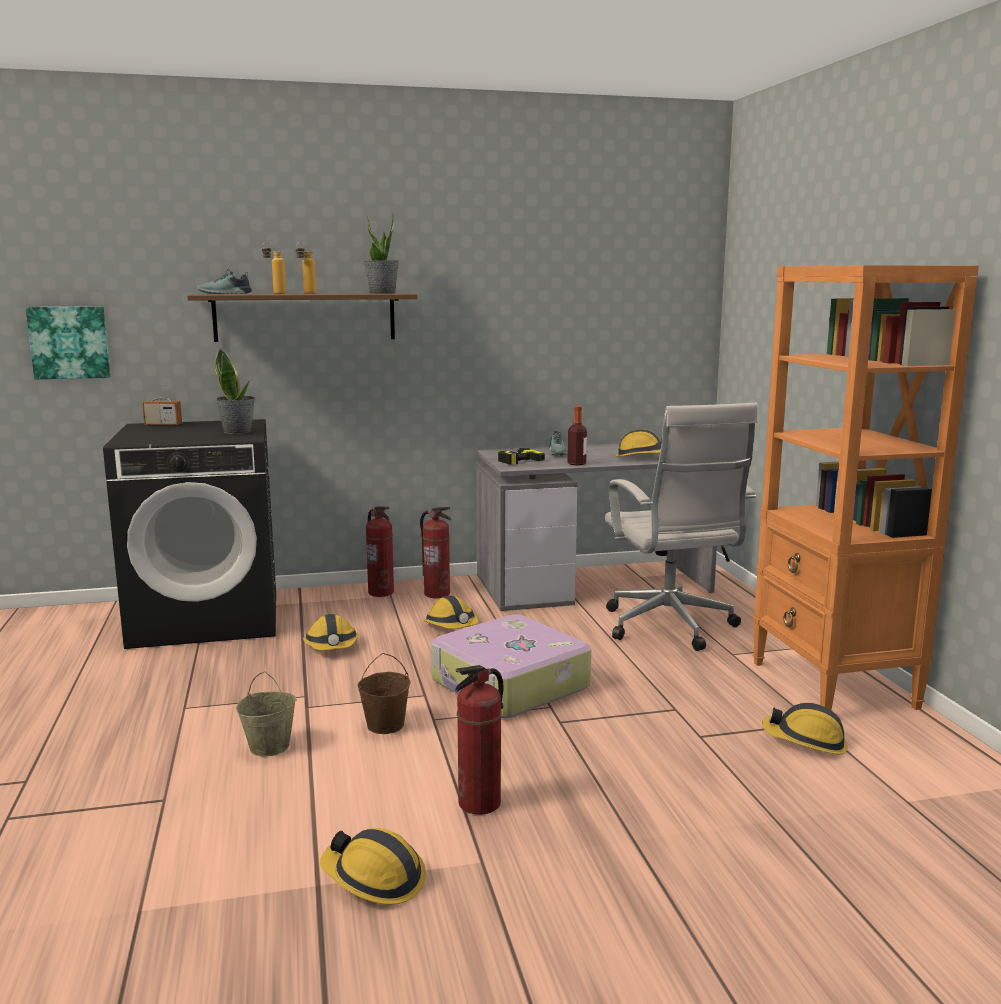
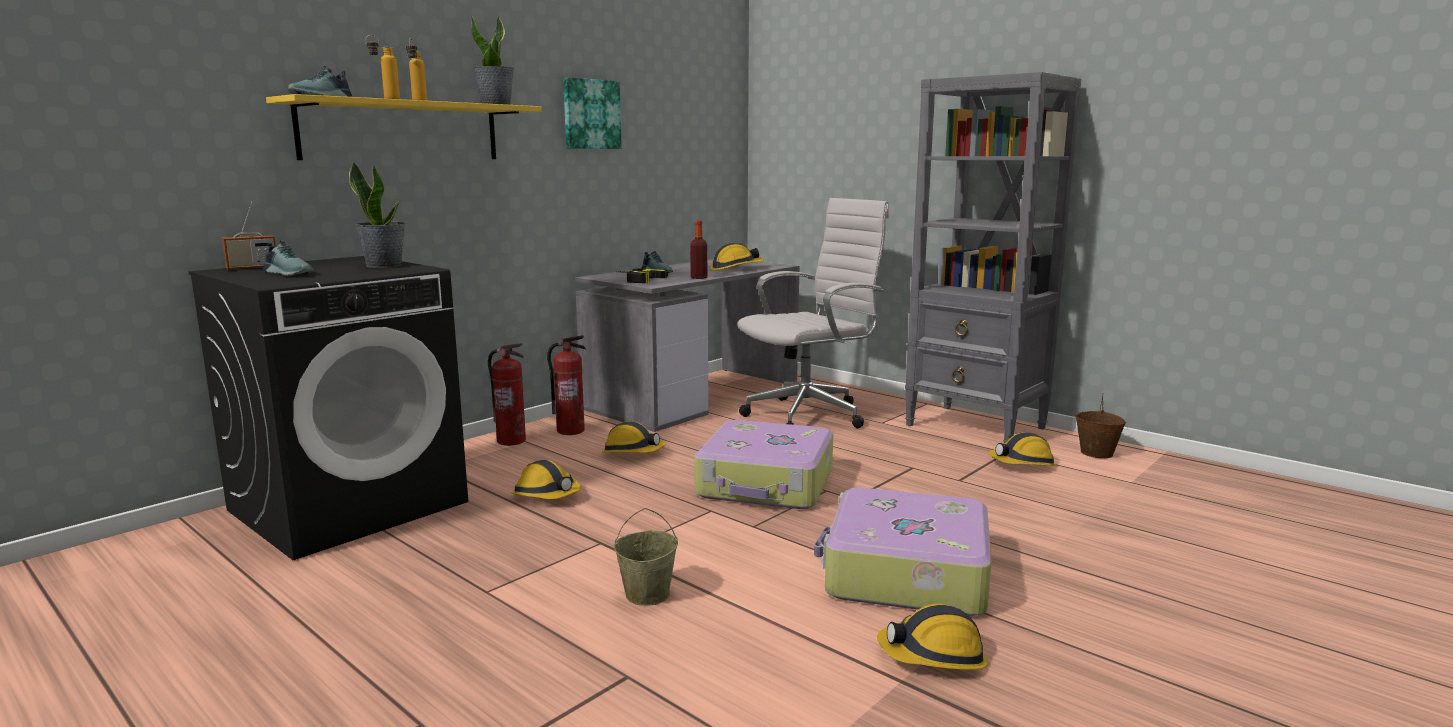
camera: 35 degrees left, 0 degrees up
(69, 342) = (90, 158): picture -> picture (591, 114)
(165, 433) = (290, 273): none -> shoe
(305, 317) = (402, 131): brown shelf -> yellow shelf
(385, 725) = (721, 543): brown bucket -> brown bucket (1095, 453)
(480, 804) = (905, 573): fire extinguisher -> suitcase
(671, 628) = (810, 415): white office chair -> white office chair turned 75 degrees counterclockwise
(833, 686) = (976, 427): orange bookcase -> grey bookcase

